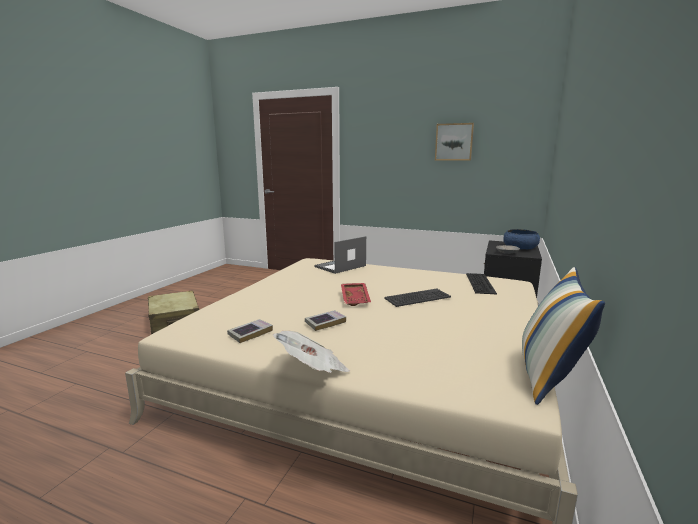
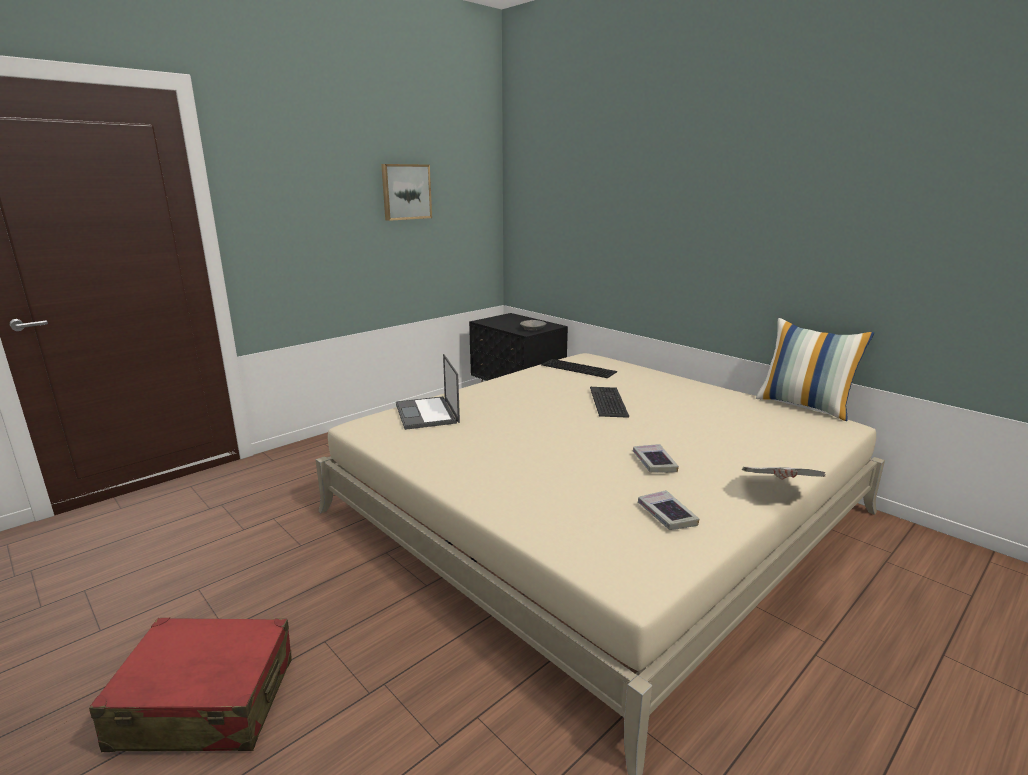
camera: 65 degrees left, 5 degrees up
(175, 321) = (206, 702): beige suitcase -> red suitcase
(356, 299) = (587, 430): red tray -> none
(520, 247) = (518, 320): blue bowl -> none

